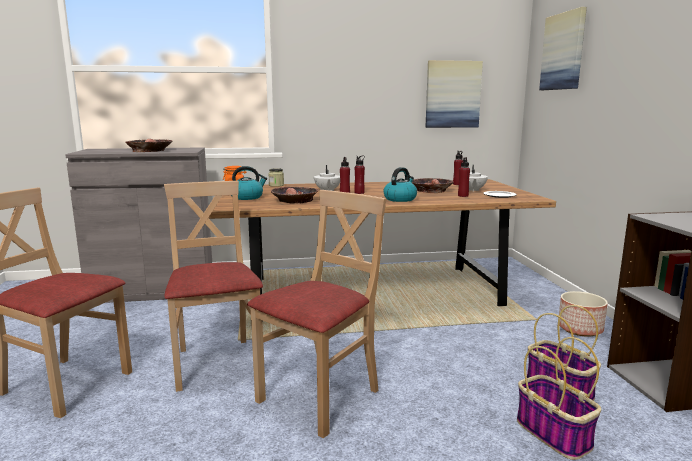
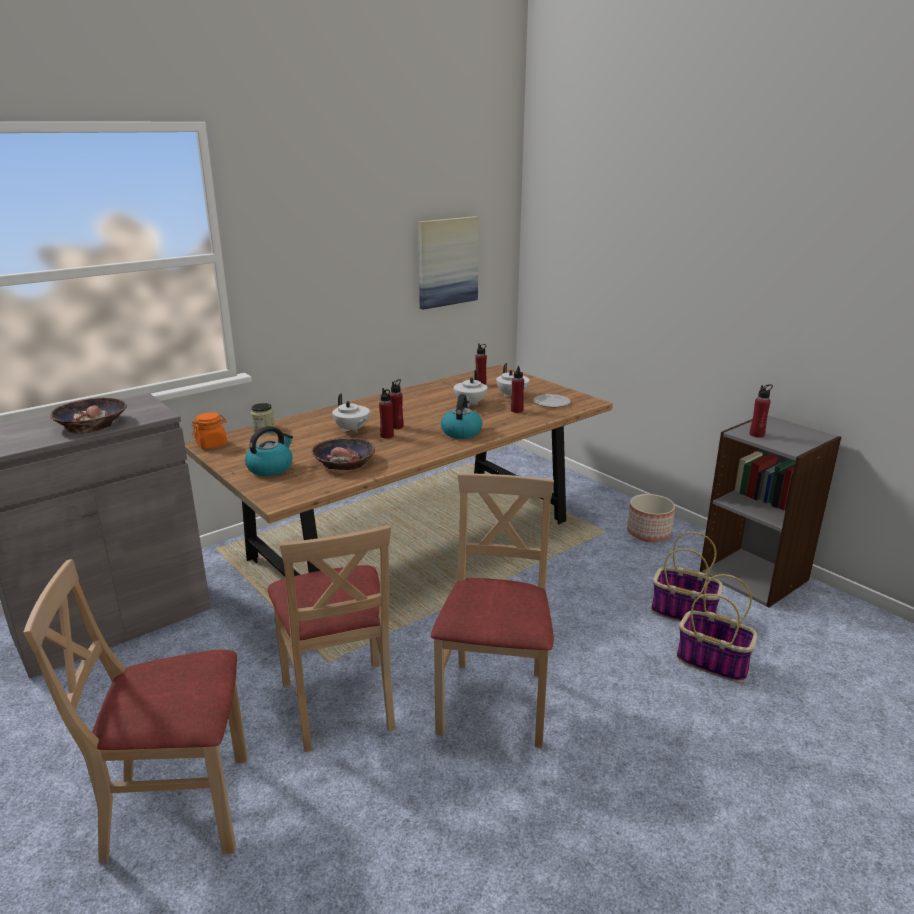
camera: 30 degrees left, 10 degrees up
(217, 363) = (339, 703): beige chair -> beige chair turned 150 degrees counterclockwise
(431, 190) = (469, 404): bowl -> white teapot
(563, 51) = (580, 214): picture -> none
(667, 218) = (757, 434): none -> red bottle

